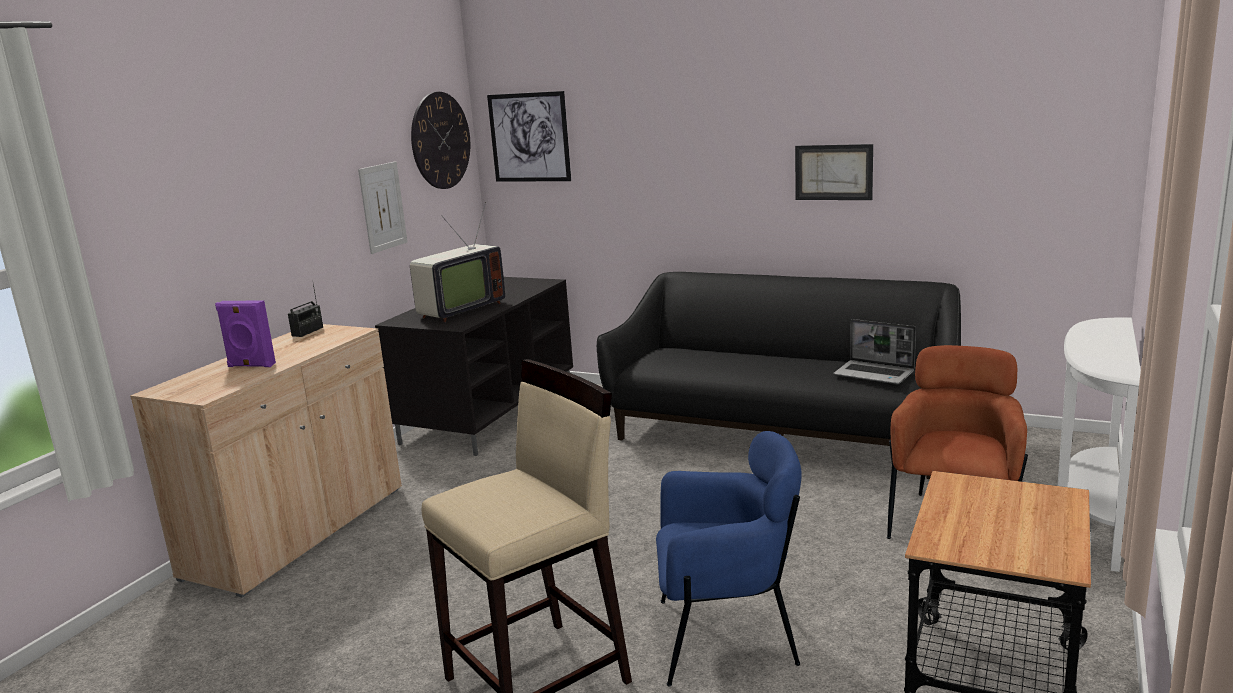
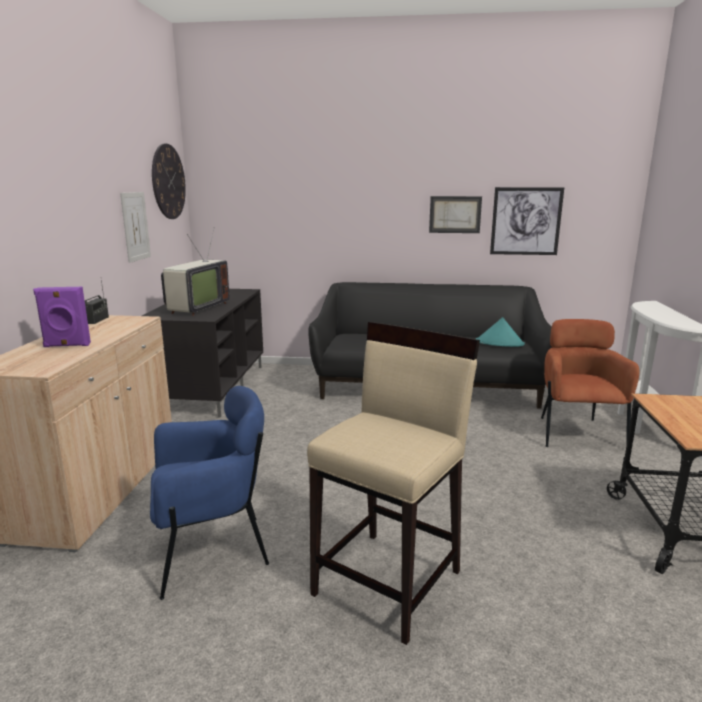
camera: 20 degrees left, 0 degrees up
(529, 137) = (232, 185): picture -> picture (526, 221)
(727, 638) = (500, 527): blue armchair -> blue armchair (212, 550)
(875, 374) = (499, 343): laptop -> turquoise hat

